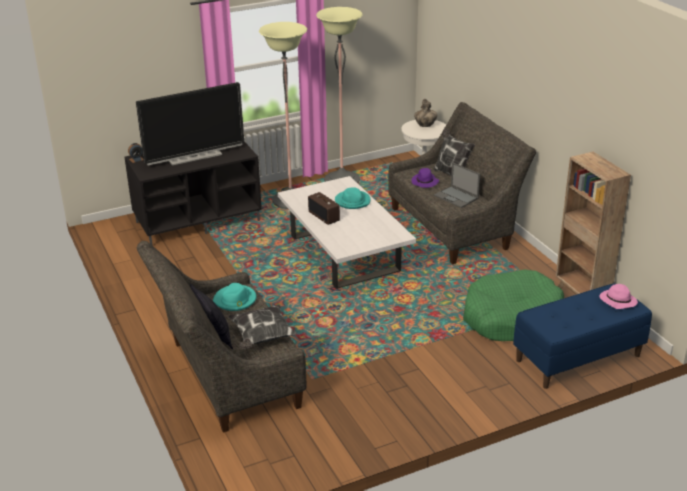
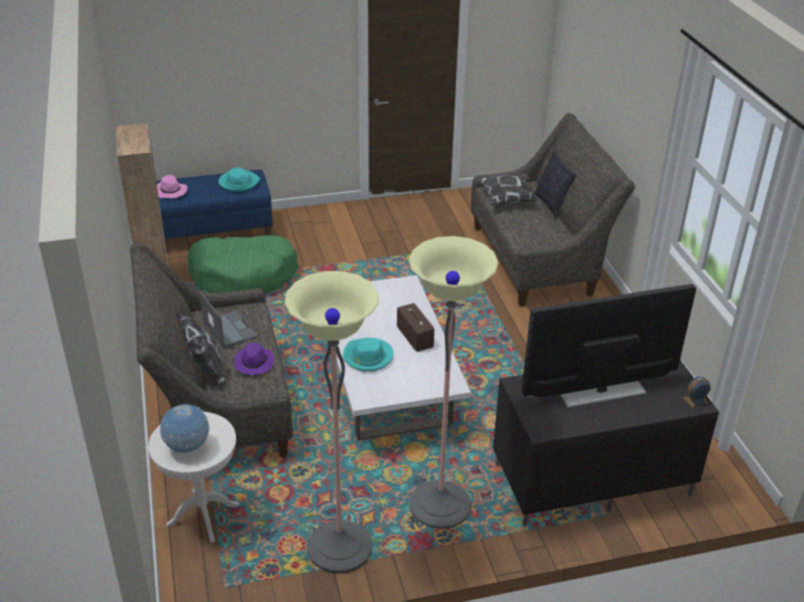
camera: 170 degrees left, 5 degrees up
(235, 300) = (532, 233): turquoise hat -> turquoise hat (239, 183)
(425, 125) = (187, 447): vase -> globe

